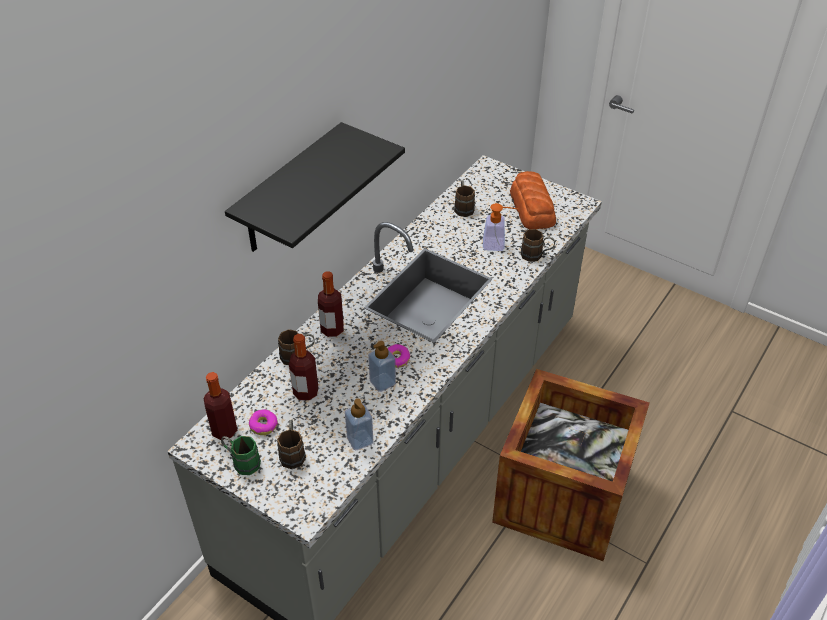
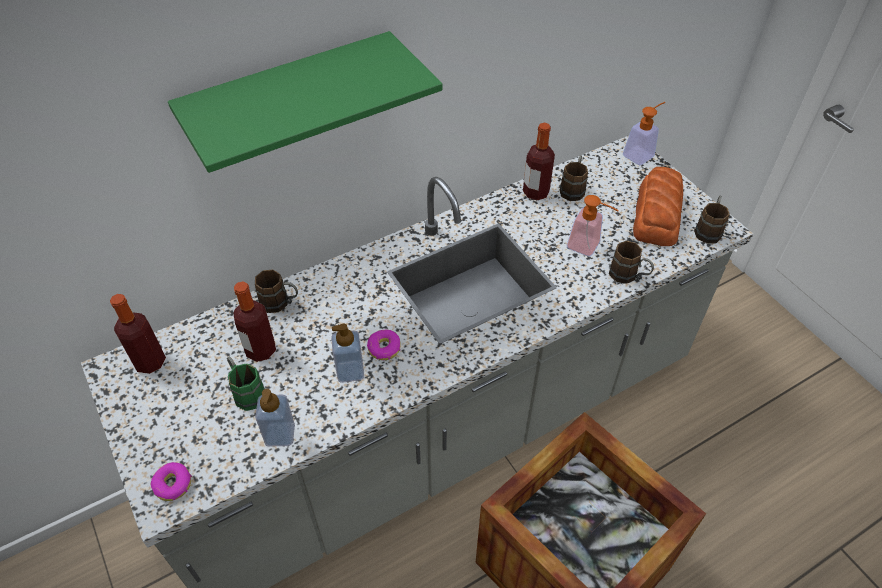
camera: 25 degrees right, 5 degrees up
(241, 462) = (141, 407): green mug -> green mug (246, 391)
(263, 425) = (192, 372): donut -> donut (173, 485)
(289, 191) = (291, 102): black shelf -> green shelf
(292, 452) = (199, 419): brown mug -> brown mug (708, 229)
(332, 329) = (336, 285): bottle -> bottle (535, 192)
(497, 168) = (641, 154): none -> soap dispenser

